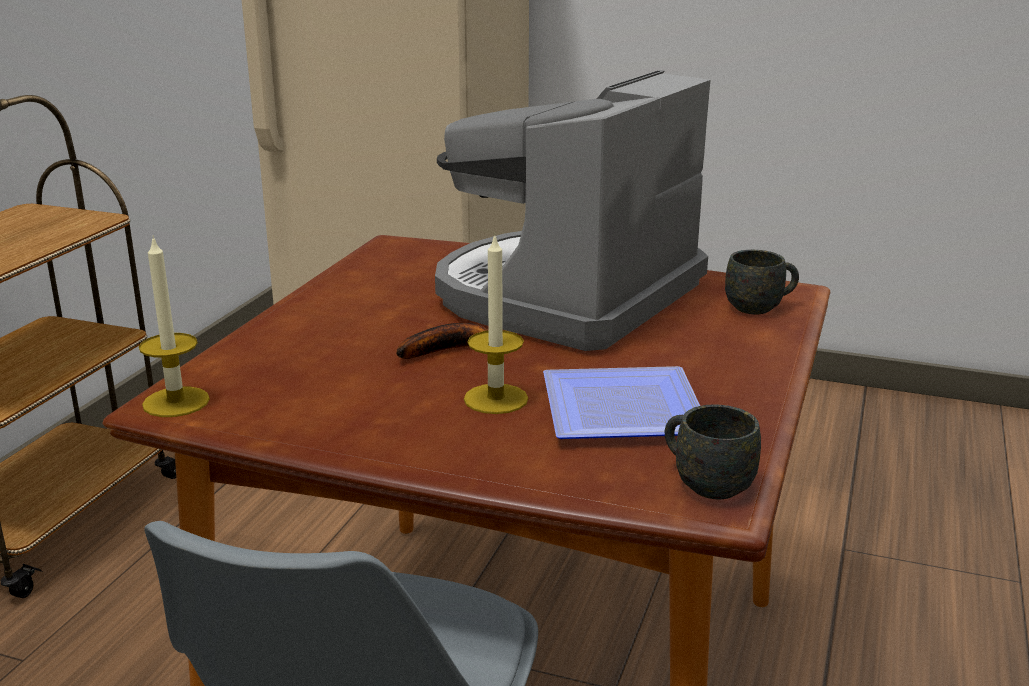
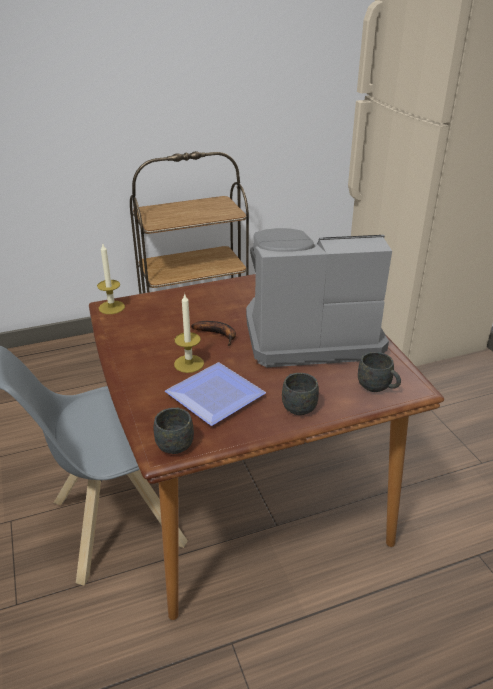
camera: 50 degrees right, 10 degrees up
(730, 364) = (297, 405): none -> grey mug

